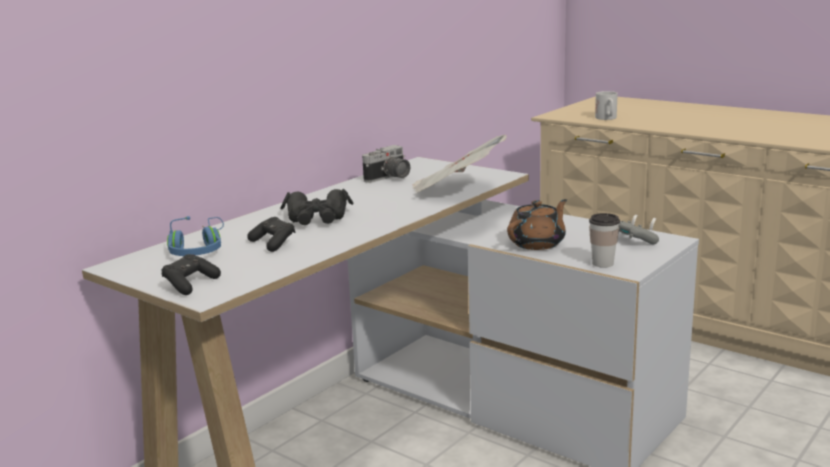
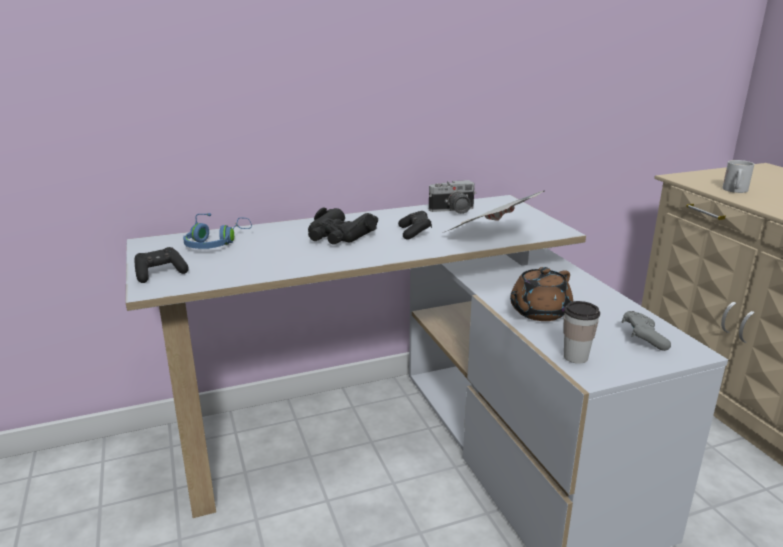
camera: 30 degrees right, 5 degrees up
(273, 243) = (271, 252): black game controller -> black game controller (415, 233)
(537, 243) = (538, 312): brown teapot -> brown teapot turned 150 degrees clockwise

